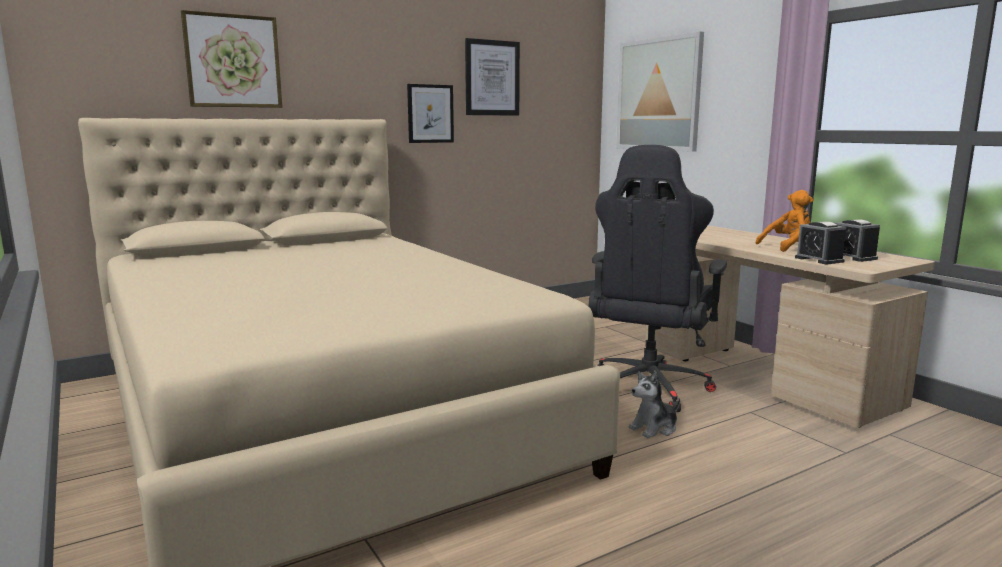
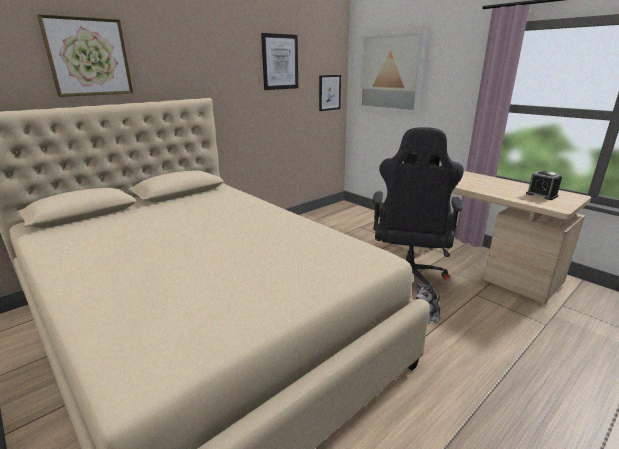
camera: 10 degrees left, 10 degrees up
(430, 113) = (240, 90): picture -> picture (329, 92)
(787, 247) = (494, 185): orange plush toy -> none
(819, 259) = (525, 199): alarm clock -> none

